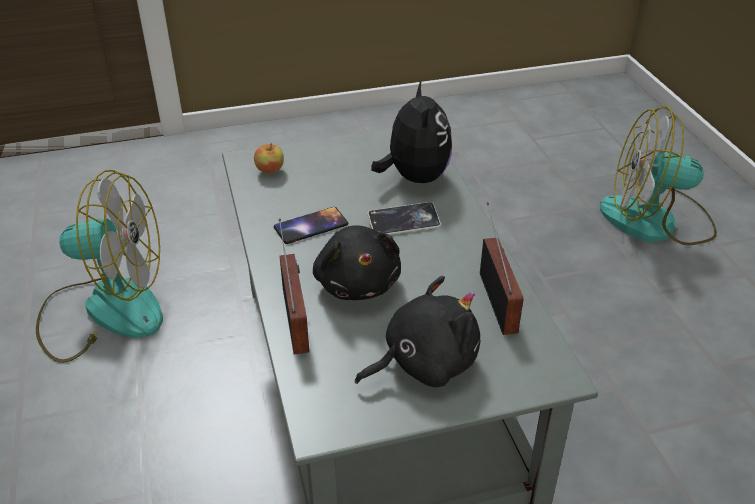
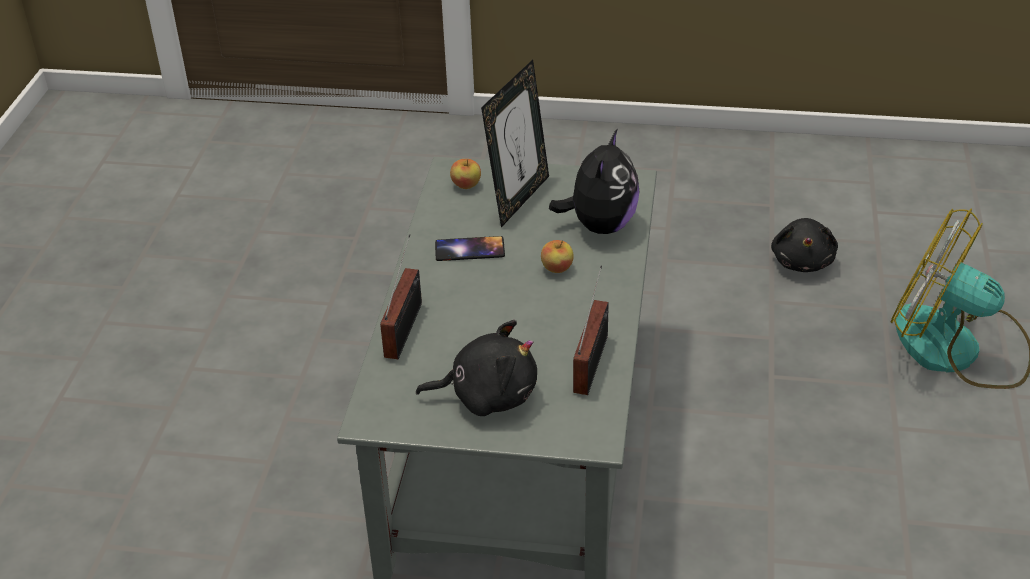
camera: 25 degrees right, 0 degrees up
(104, 310) = (307, 287): fan -> none
(326, 171) = (518, 199): none -> picture frame
(357, 282) = (477, 312): black plush toy -> black plush toy (802, 261)
(404, 223) = (557, 268): phone -> apple

